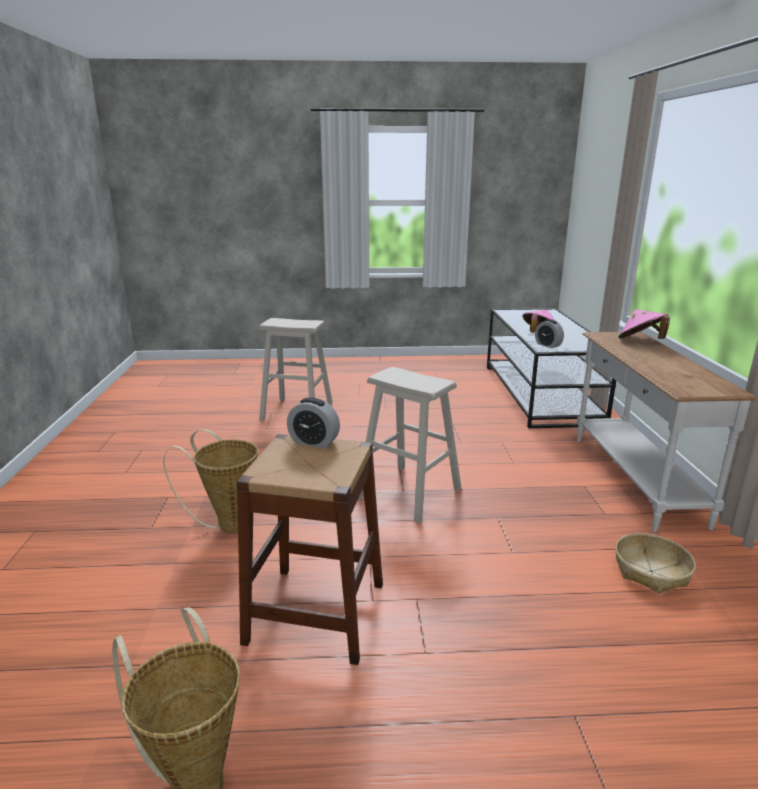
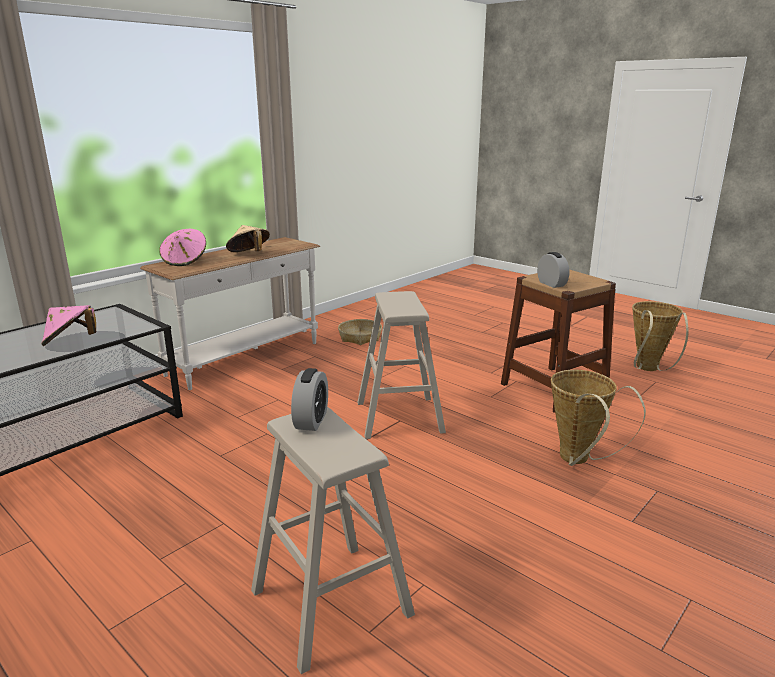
camera: 135 degrees left, 0 degrees up
(548, 345) = (123, 329): alarm clock -> alarm clock (311, 421)
(647, 361) = (249, 254): none -> beige hat

